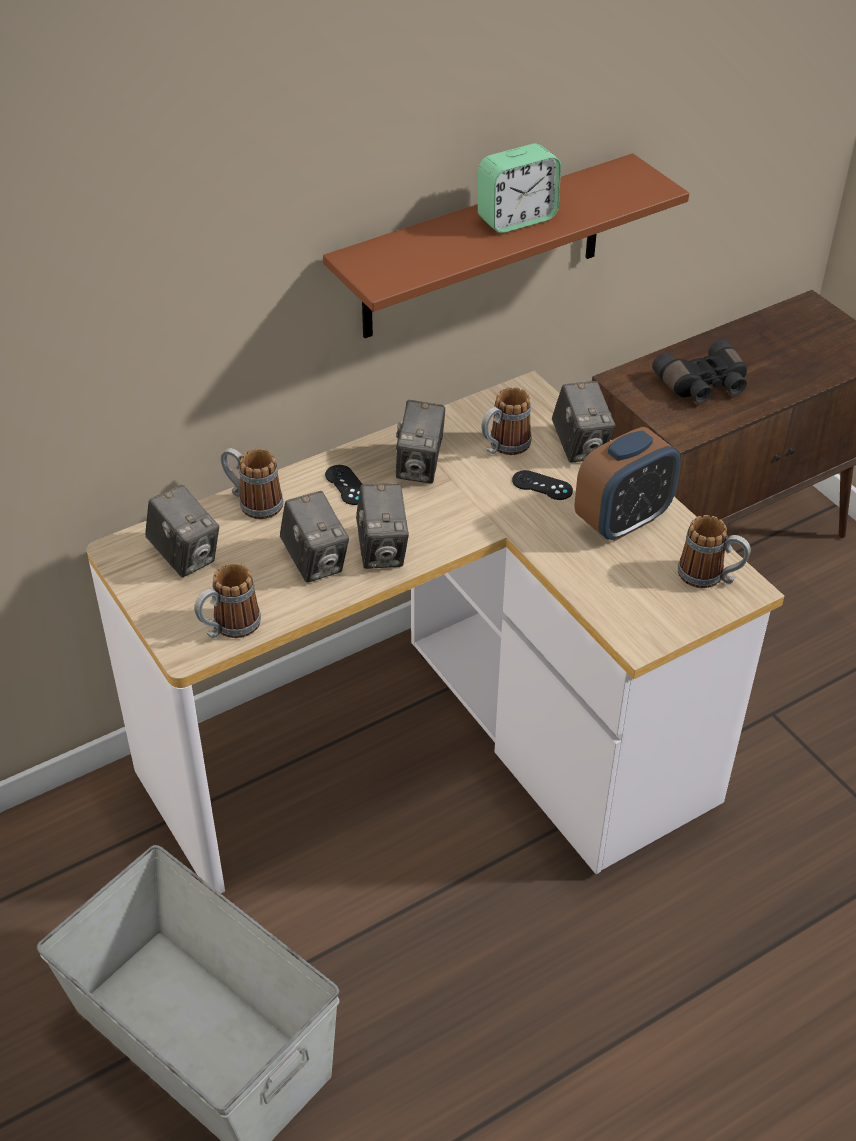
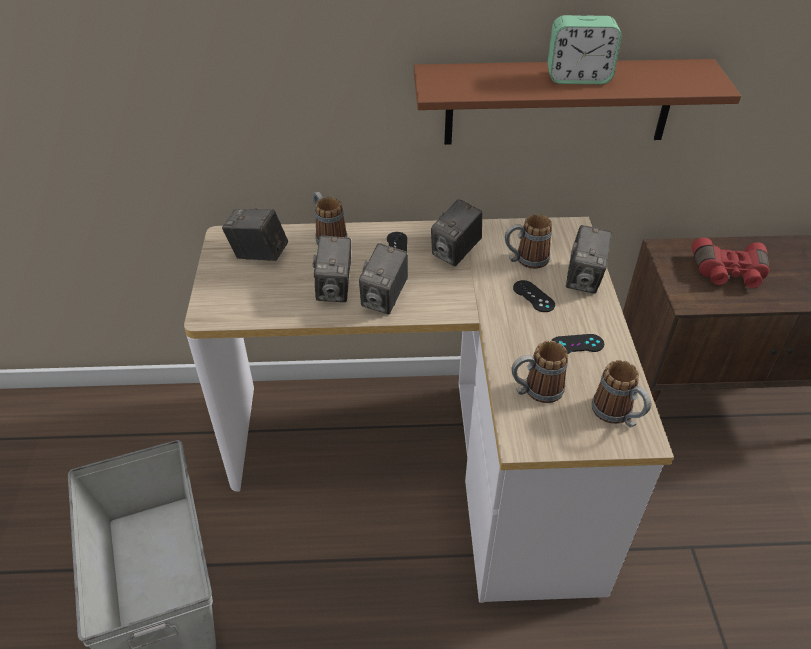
camera: 30 degrees right, 0 degrees up
(185, 556) = (259, 255): camera -> camera turned 120 degrees clockwise
(229, 628) = (244, 310): mug -> mug (535, 391)
(622, 521) = (577, 344): alarm clock -> black game controller
(703, 386) = (728, 273): black binoculars -> red binoculars

